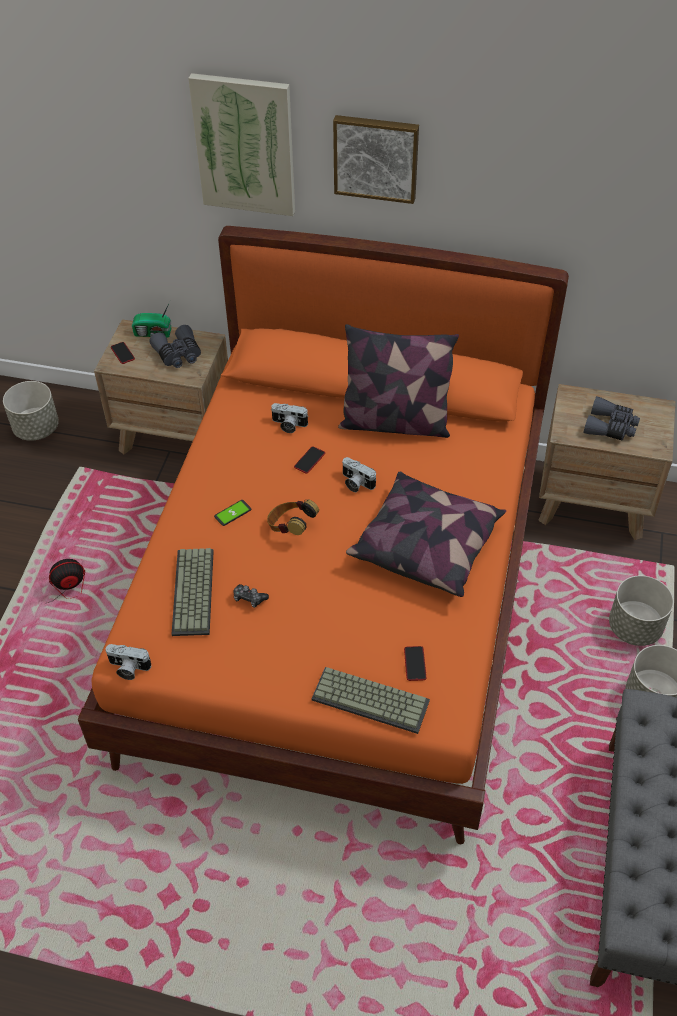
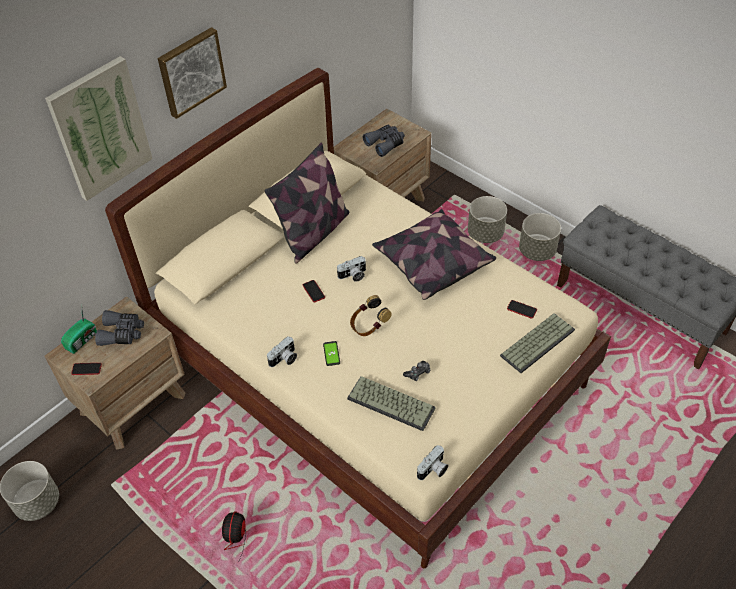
camera: 60 degrees left, 0 degrees up
(288, 425) = (270, 289): camera -> camera (284, 359)
(341, 603) = (370, 368): orange bed -> beige bed

